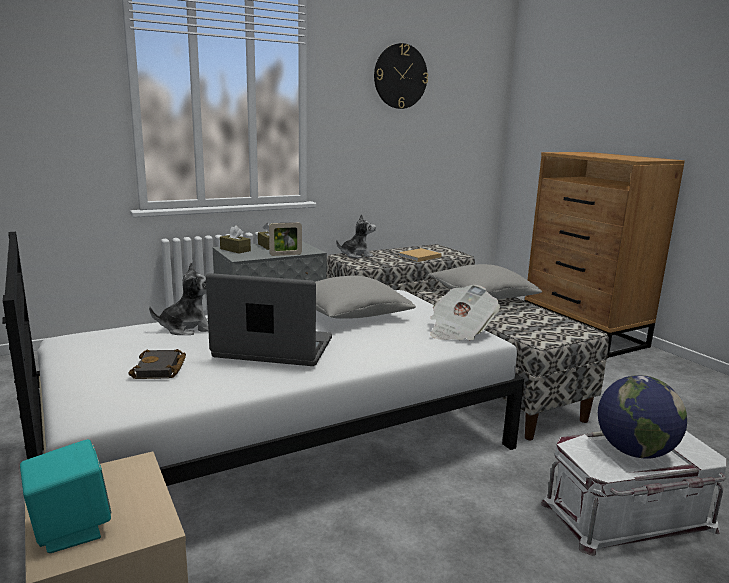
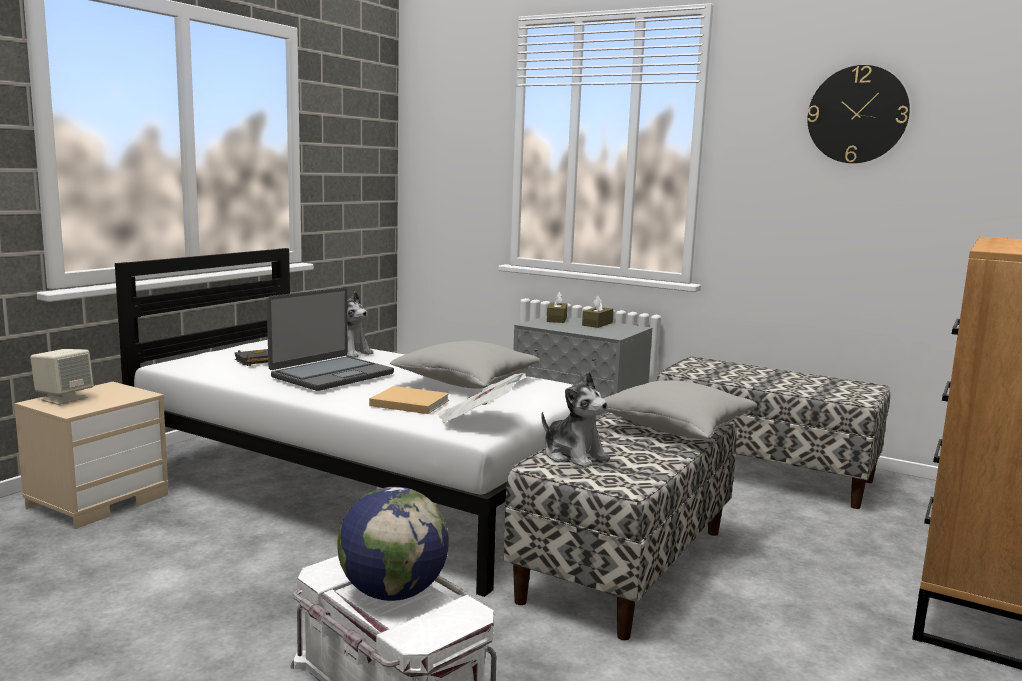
camera: 60 degrees right, 5 degrees down
(70, 530) = (64, 398): turquoise speaker -> beige speaker
(273, 348) = (331, 375): laptop -> laptop turned 60 degrees clockwise
(285, 254) = (576, 331): picture frame -> none
(356, 255) = (718, 364): plush toy -> plush toy (574, 456)
(418, 257) = (787, 385): beige book -> beige book (407, 403)

